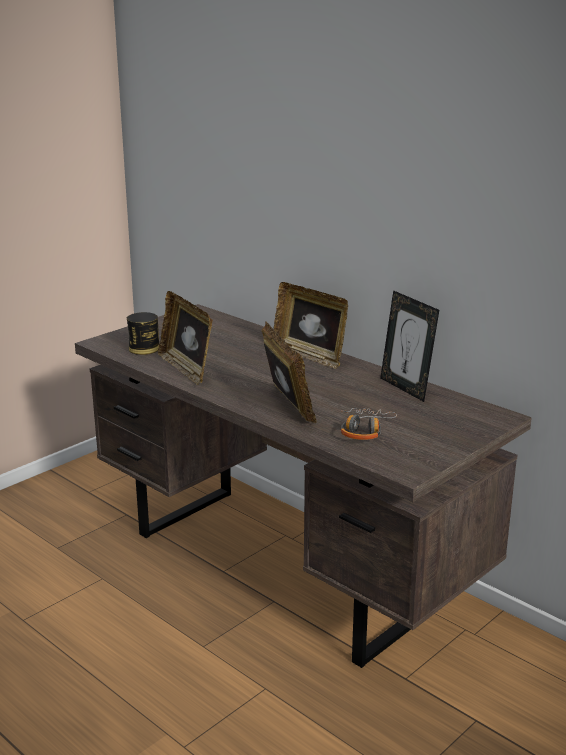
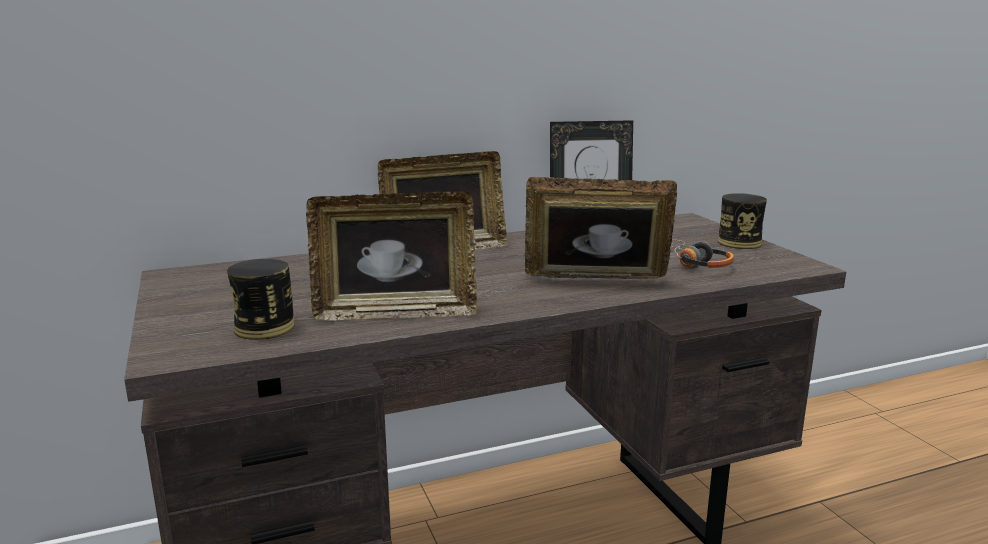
camera: 65 degrees left, 5 degrees down
(448, 443) = (739, 243): none -> can

